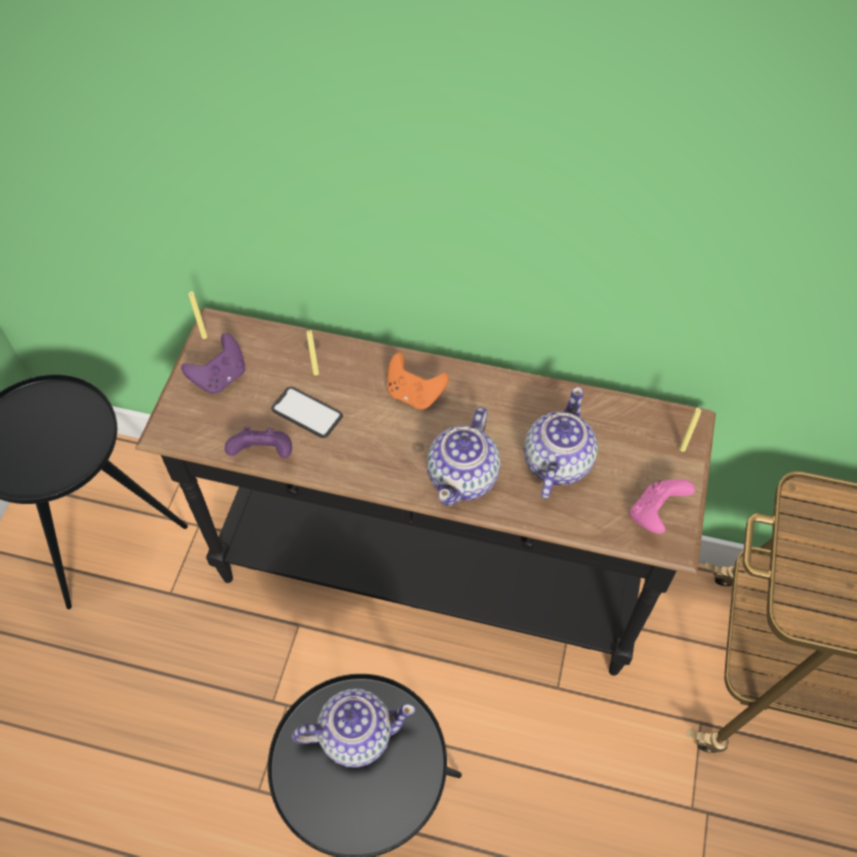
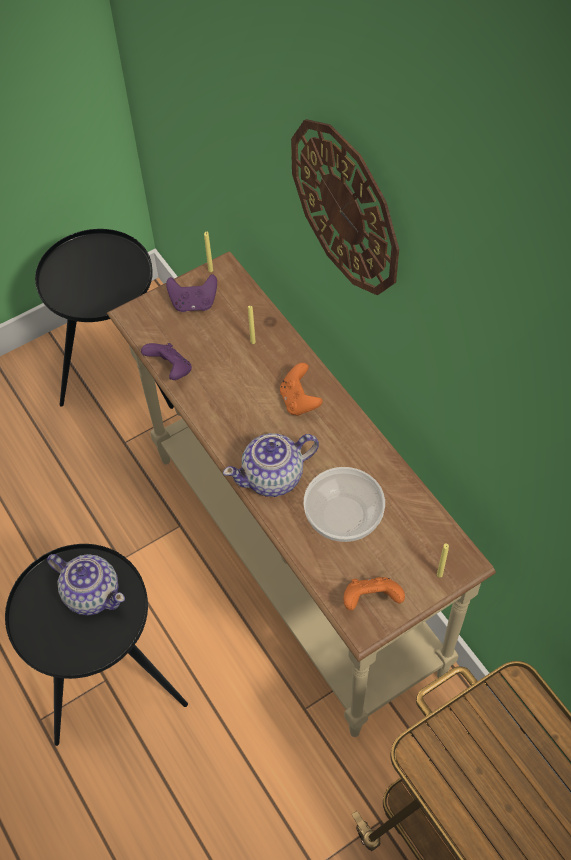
camera: 45 degrees right, 0 degrees up
(307, 413) = (221, 363): phone -> none
(415, 136) = (346, 207): none -> wall clock
(428, 577) = (291, 563): black console table -> beige console table
(556, 463) = (342, 515): teapot -> bowl
(655, 514) = (371, 600): pink game controller -> orange game controller

